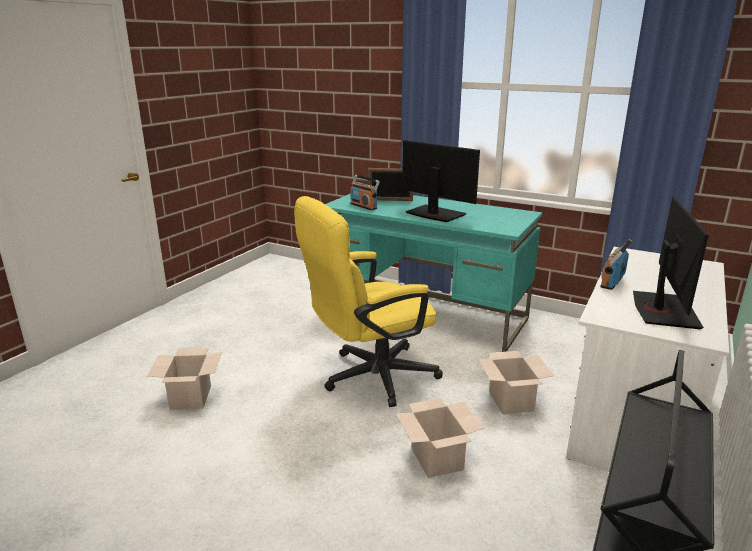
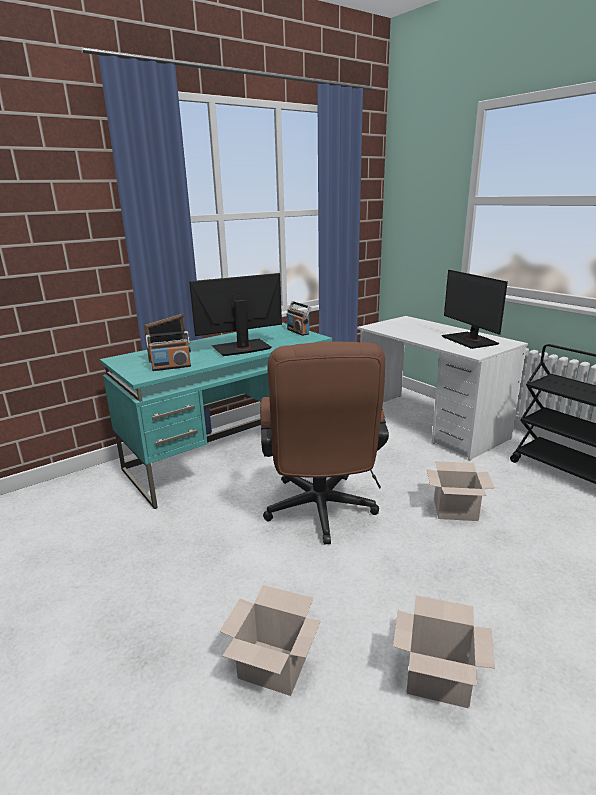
camera: 65 degrees left, 0 degrees up
(370, 377) = (320, 513): yellow office chair -> brown office chair
(512, 401) = (396, 458): cardboard box -> cardboard box (439, 678)
(612, 281) = (420, 340): radio -> radio (298, 331)
(663, 310) = (470, 340): monitor -> monitor turned 150 degrees counterclockwise

